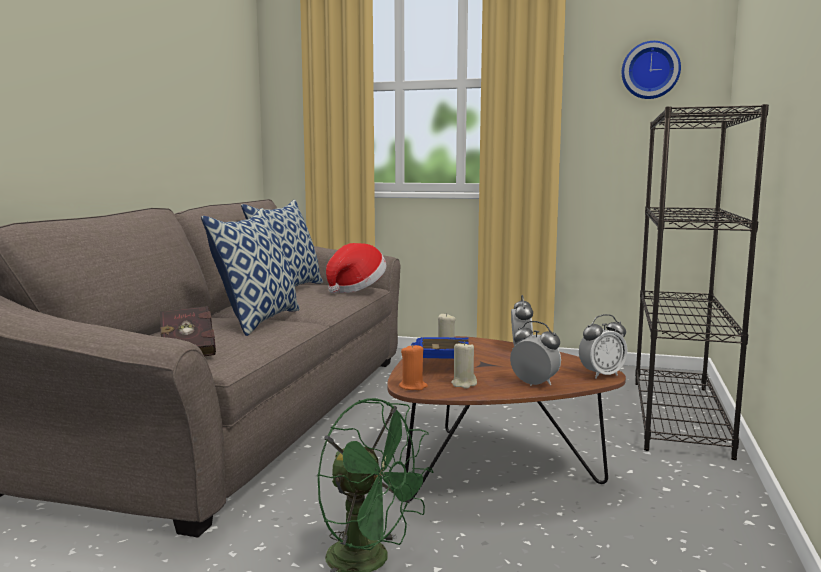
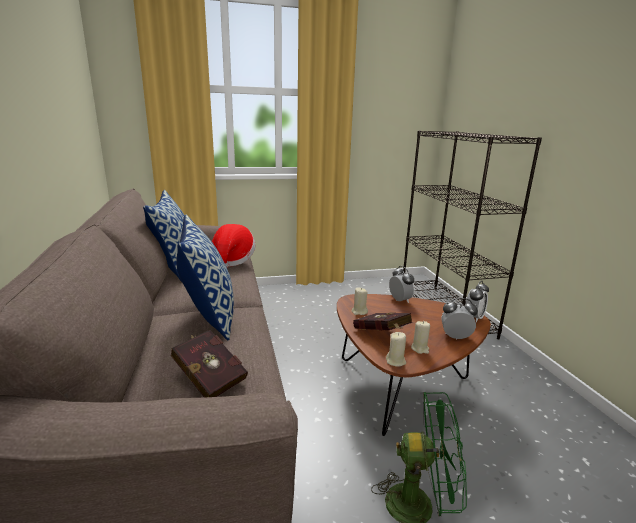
camera: 30 degrees left, 10 degrees up
(413, 387) = (396, 361): orange candle -> beige candle
(437, 368) = (382, 335): blue book -> red book
(650, 70) = (402, 92): wall clock -> none

